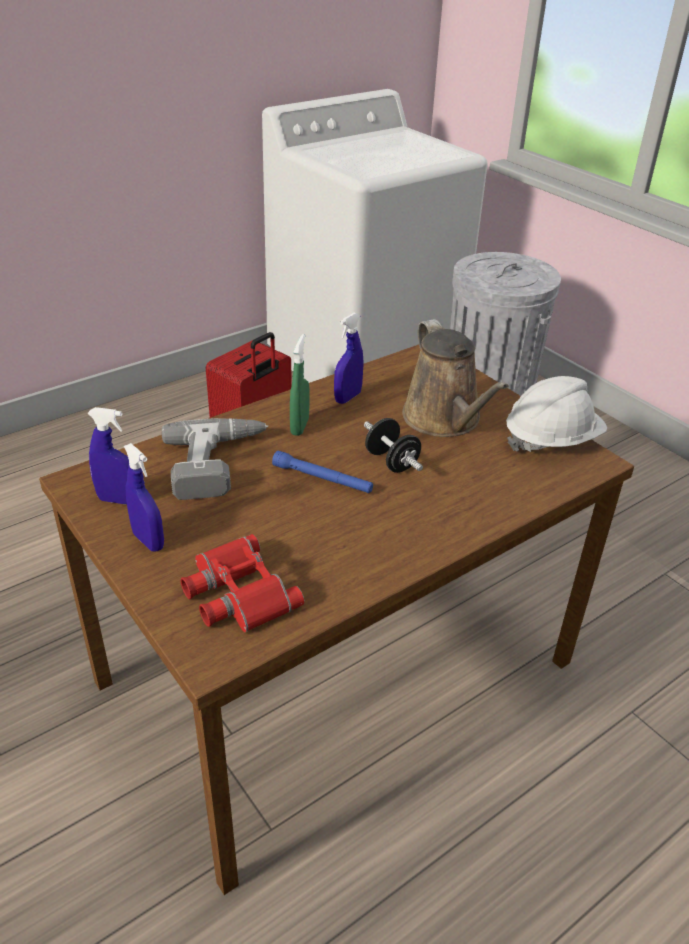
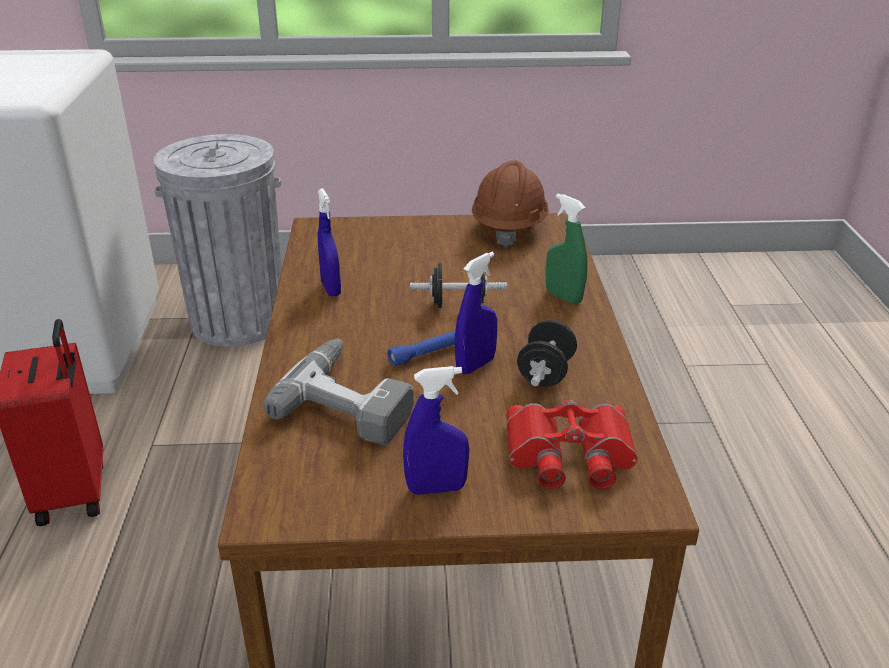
camera: 55 degrees left, 5 degrees down
(119, 500) = (340, 489): blue spray bottle -> blue spray bottle (475, 365)
(299, 426) = (345, 331): green spray bottle -> green spray bottle (563, 297)
(337, 542) = (545, 373): none -> black dumbbell
(445, 420) = (427, 258): brown watering can -> none
(551, 440) = (509, 227): white hard hat -> brown hard hat

